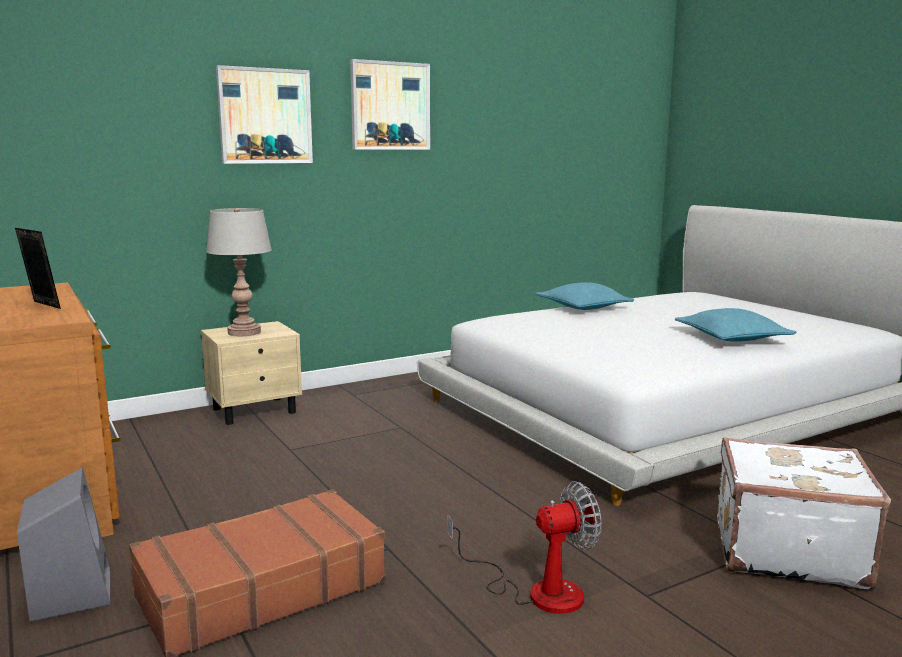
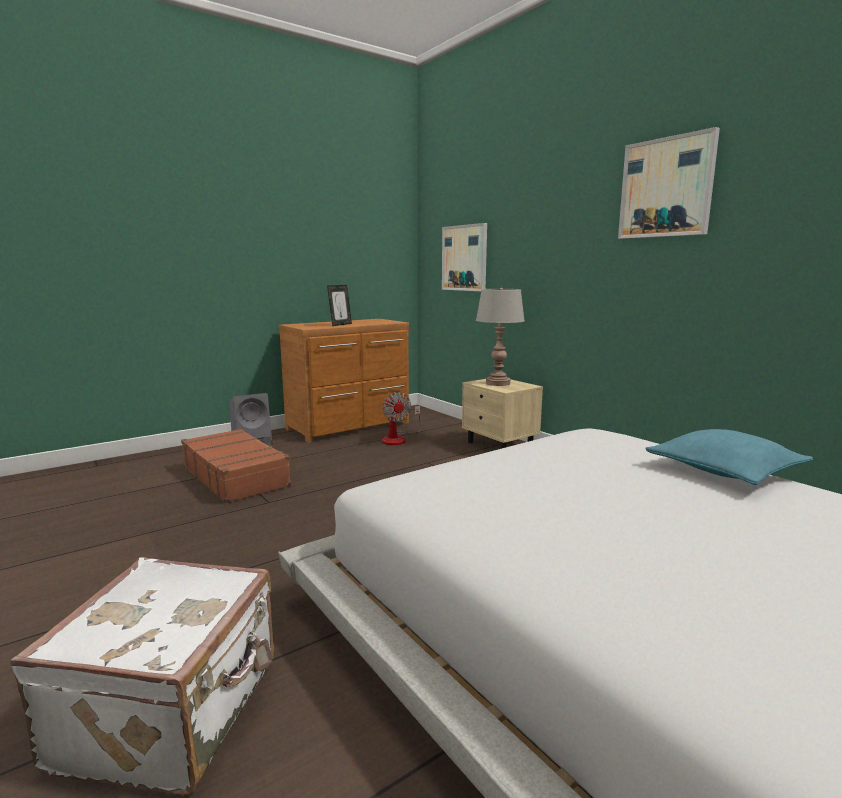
camera: 85 degrees right, 0 degrees up
(265, 116) = (555, 214): picture -> picture (465, 258)
(537, 591) = (186, 552): fan -> fan (398, 439)
(732, 338) = (603, 566): turquoise pillow -> none

